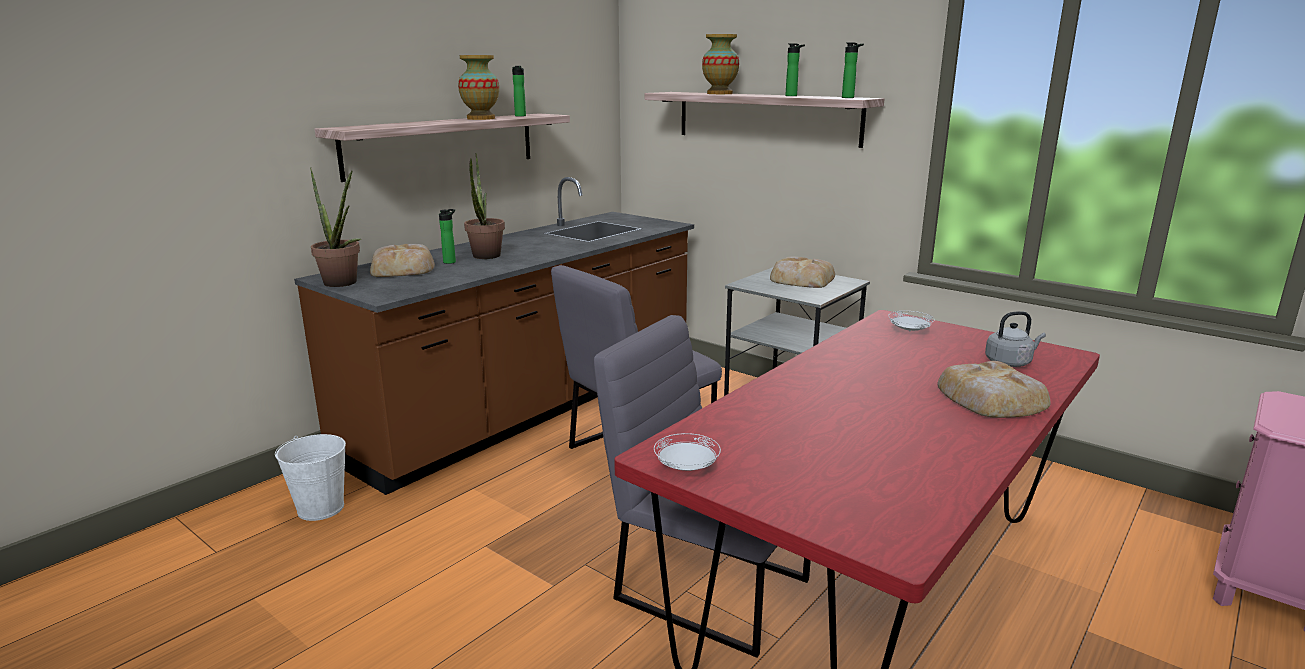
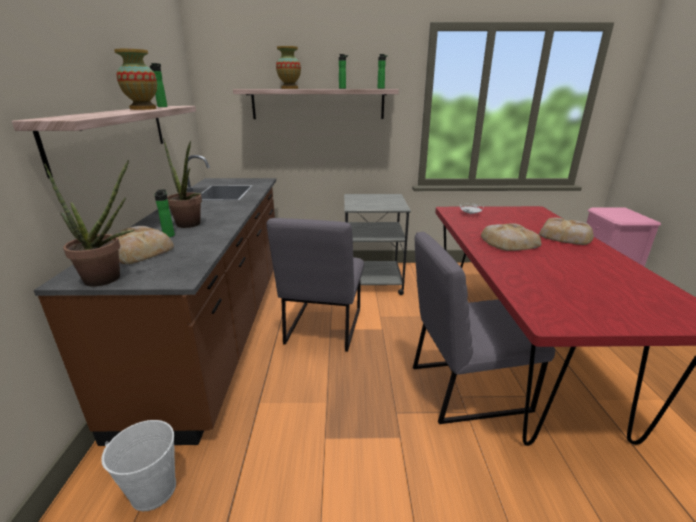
camera: 40 degrees left, 5 degrees up
(686, 468) = (574, 323): white plate -> none
(801, 279) = (372, 199): bread -> bread (508, 242)
(1010, 362) = (531, 218): grey kettle -> none

